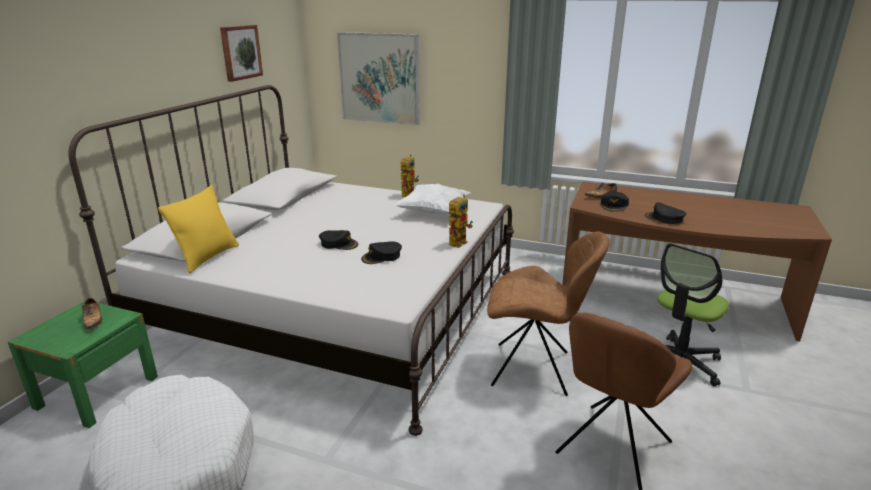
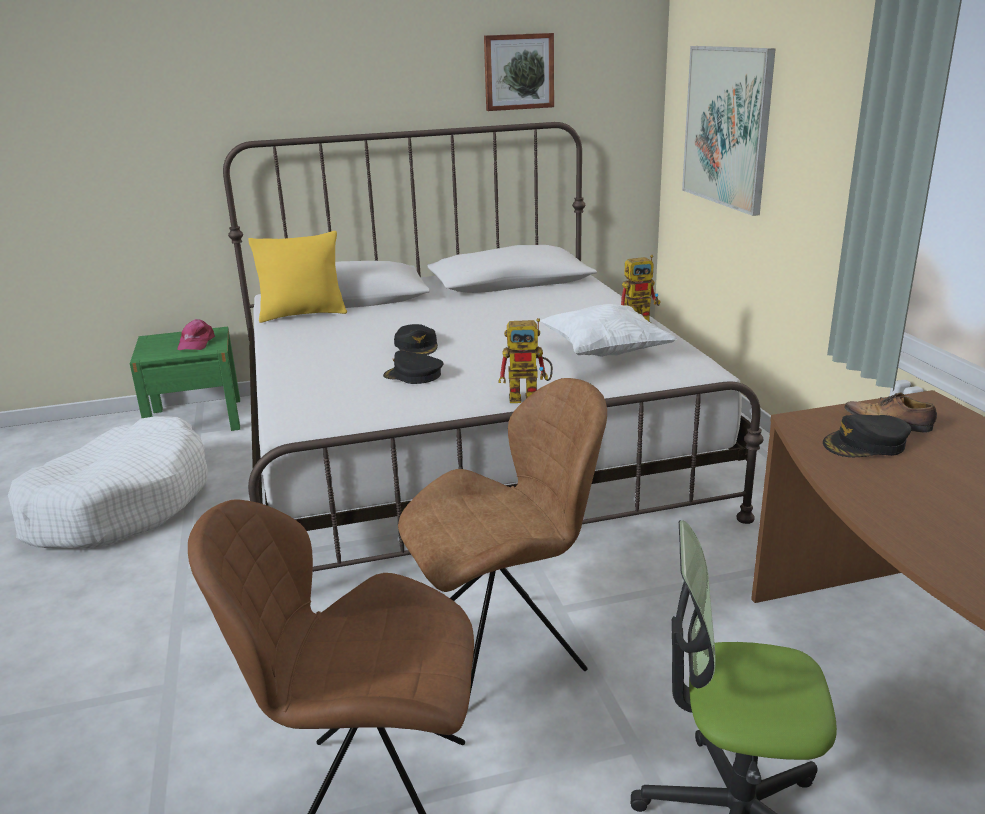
camera: 55 degrees right, 0 degrees up
(93, 320) = (196, 343): shoe -> pink cap
(534, 369) = (505, 648): brown chair -> brown chair turned 90 degrees counterclockwise
(664, 218) = (899, 506): black cap -> none

